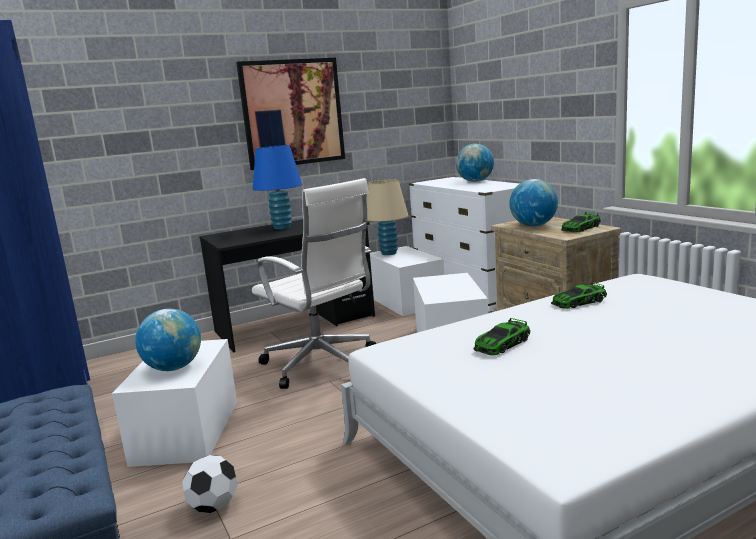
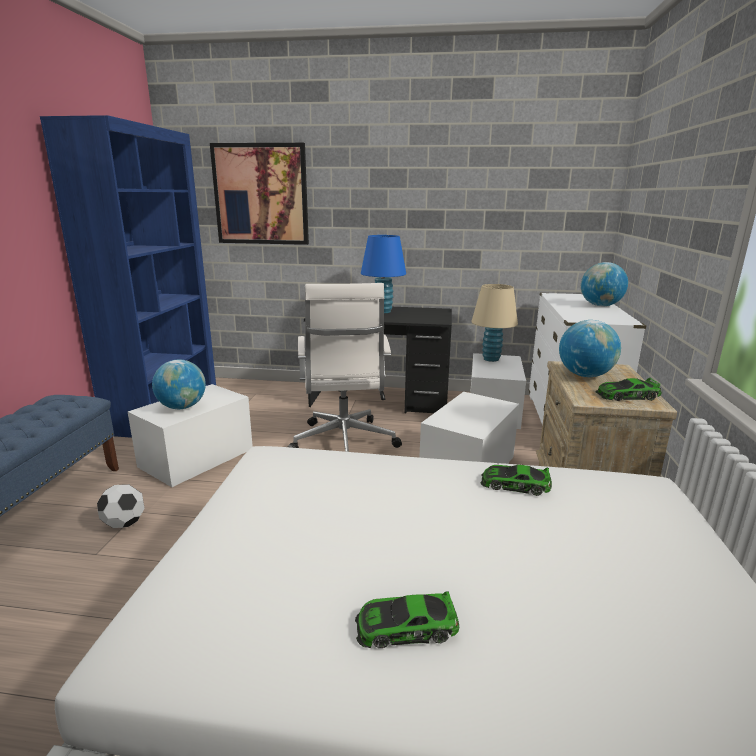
camera: 35 degrees right, 5 degrees up
(292, 113) = (423, 205): picture -> picture (261, 194)
(502, 344) = (347, 497): toy car -> toy car (406, 627)

